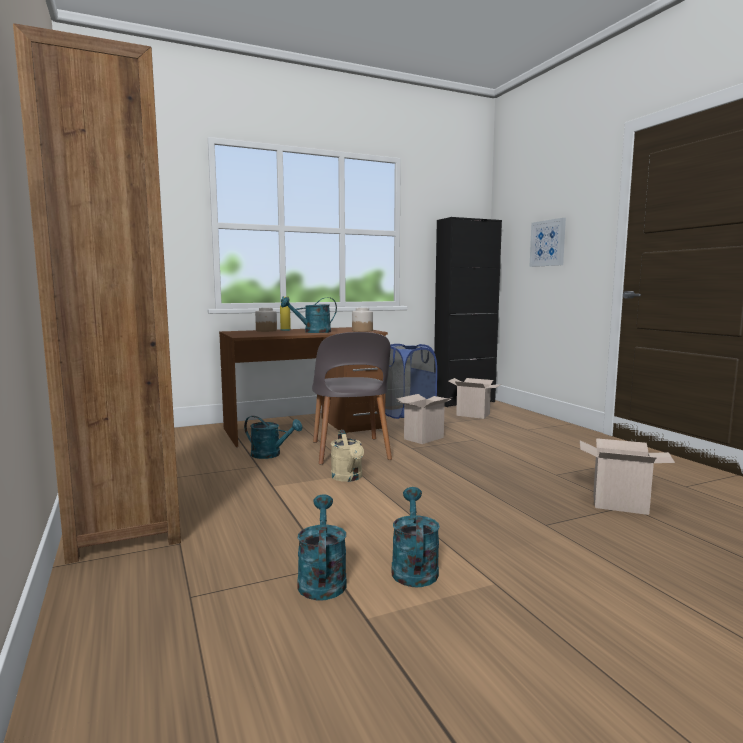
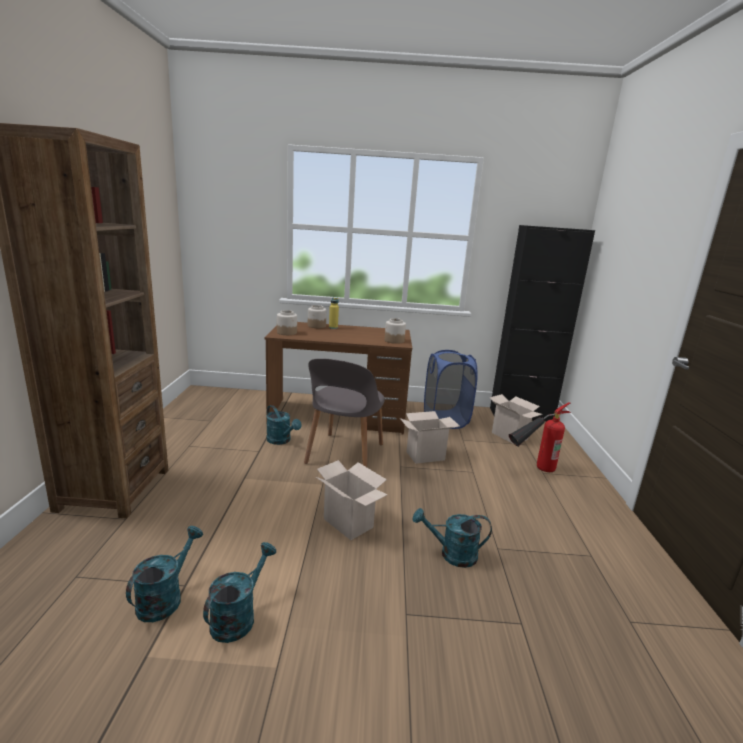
camera: 25 degrees right, 10 degrees up
(248, 334) = (287, 332): none -> jar
(312, 332) = (347, 336): turquoise watering can -> turquoise watering can (451, 554)
(348, 478) = (307, 488): beige watering can -> none
(517, 430) = (532, 470): none -> fire extinguisher
(548, 243) = (628, 269): picture -> none
(621, 504) = (518, 618): cardboard box -> cardboard box (350, 523)

